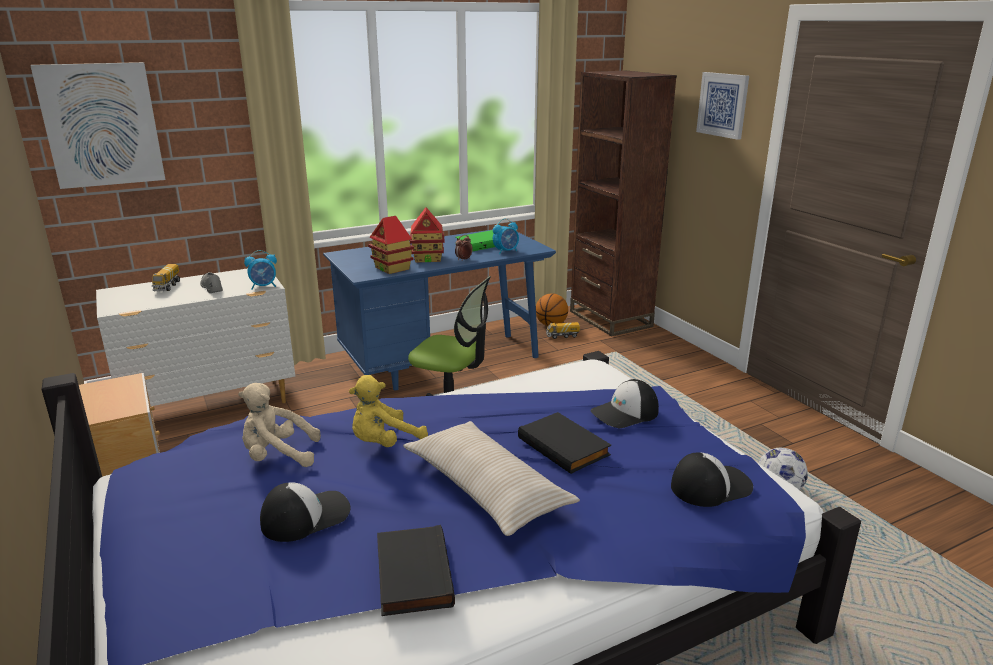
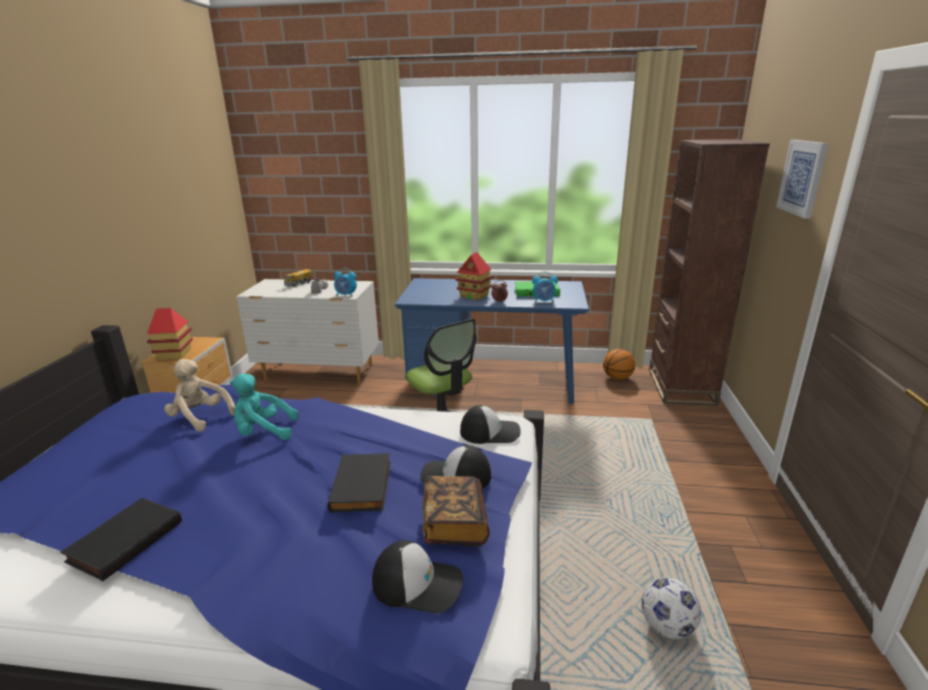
camera: 35 degrees right, 0 degrees up
(101, 125) = (280, 169): picture -> none
(305, 516) = (143, 466): cap -> cap (490, 431)
(384, 443) = (263, 432): yellow plush toy -> turquoise plush toy
(392, 268) = (437, 298): toy house -> toy house (175, 354)
(486, 489) = (262, 497): beige pillow -> none
(562, 336) = (616, 391): toy truck -> none
(675, 443) = (454, 524): none -> book

